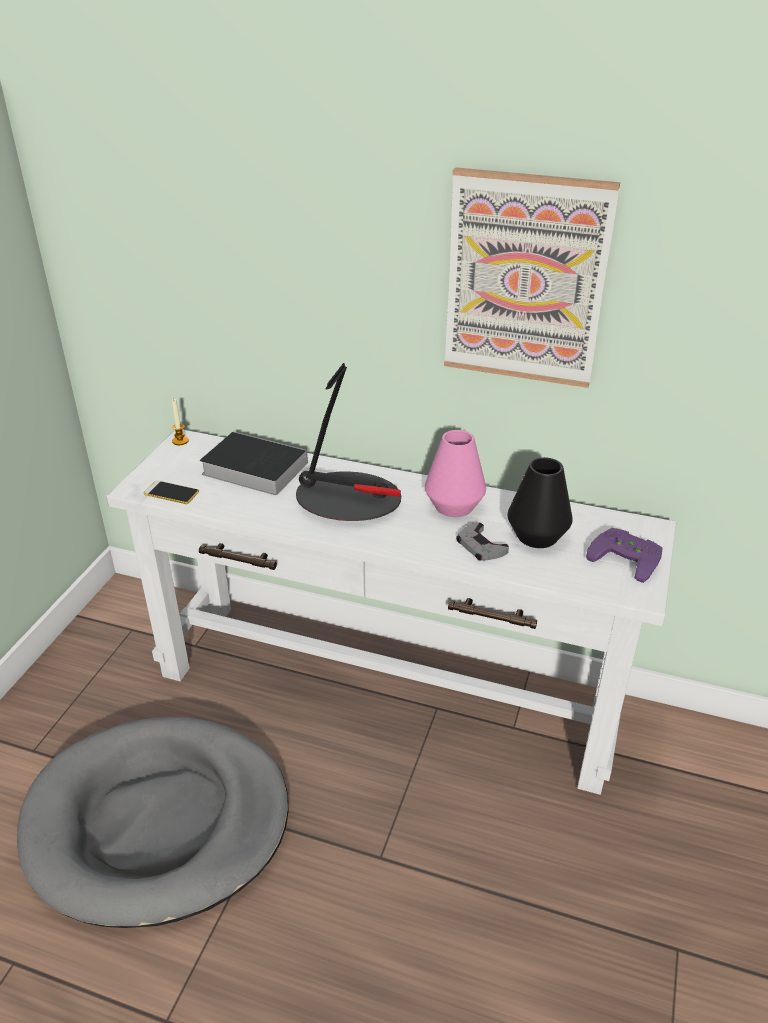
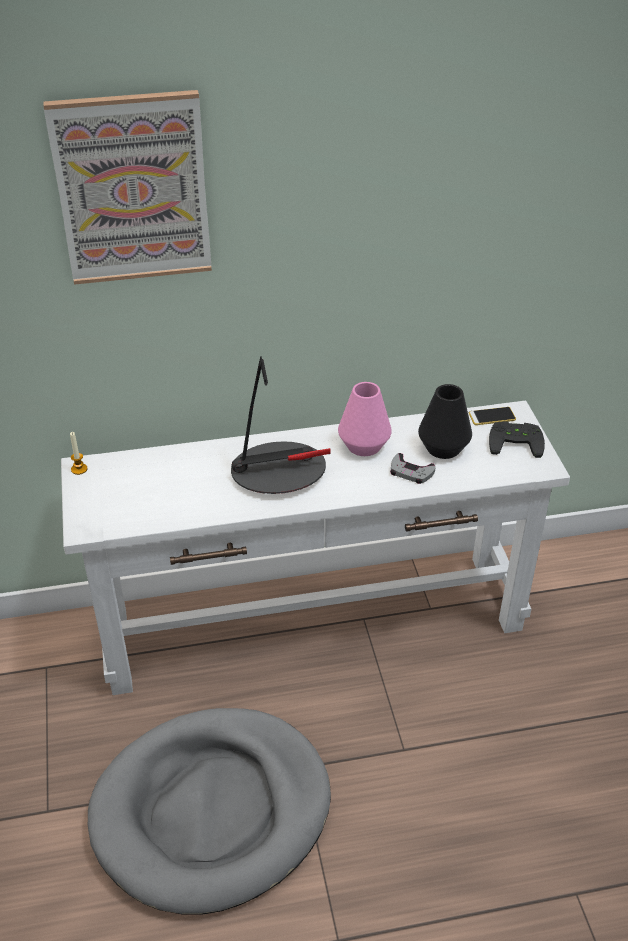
camera: 30 degrees left, 5 degrees up
(171, 493) = (122, 521): phone -> phone (492, 416)
(251, 468) = (170, 472): book -> none
(525, 280) = (394, 247): picture -> picture (132, 189)
(627, 556) = (515, 441): purple game controller -> black game controller

